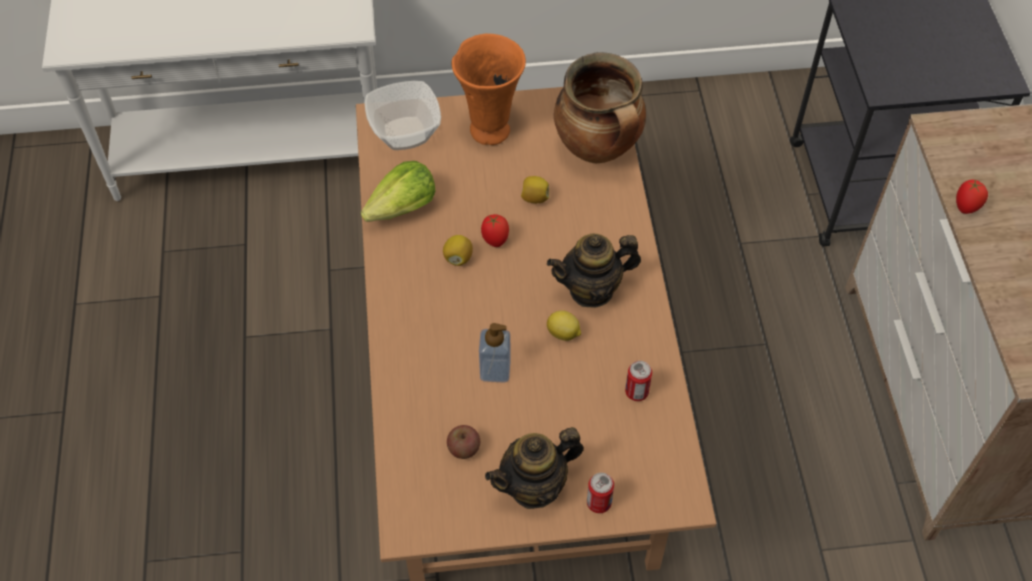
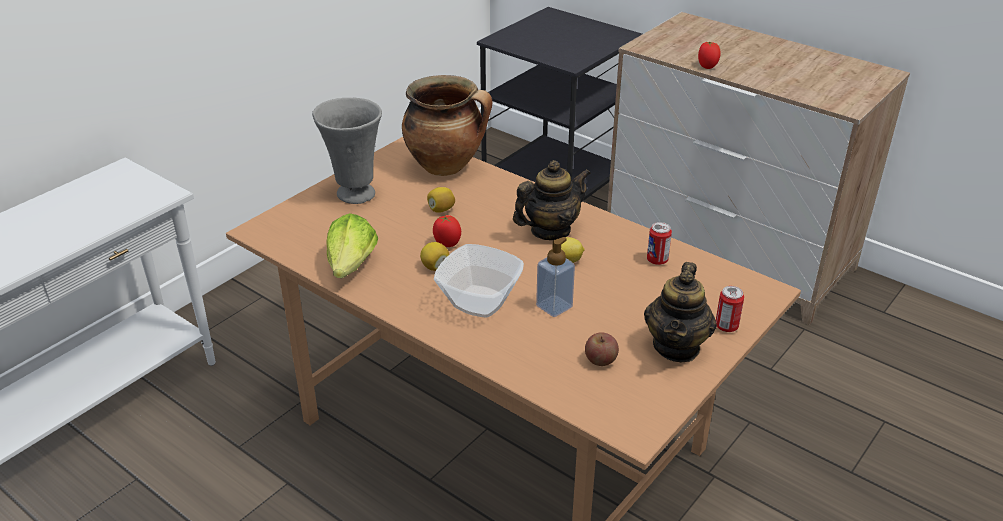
camera: 45 degrees left, 20 degrees down
(404, 134) = (293, 228): bowl -> bowl (480, 303)
(490, 128) = (355, 193): orange vase -> grey vase
(592, 290) = (550, 231): teapot -> teapot turned 150 degrees counterclockwise

